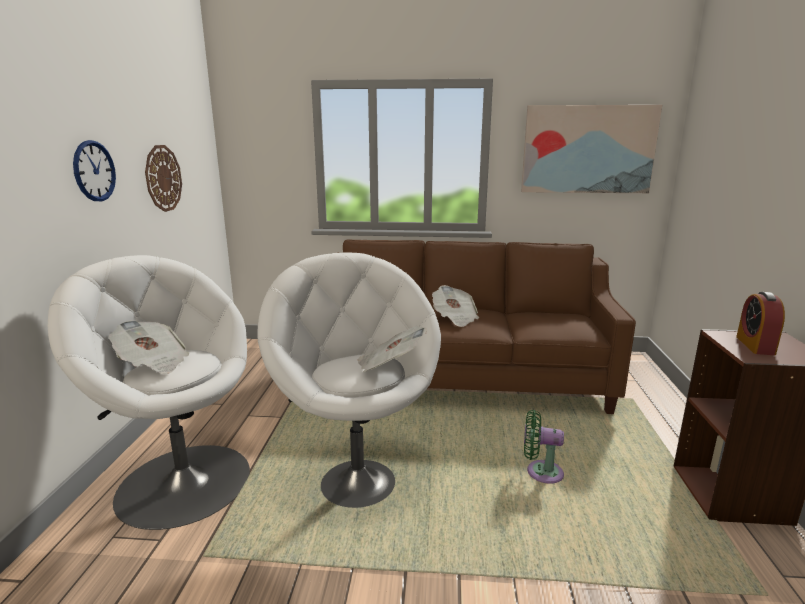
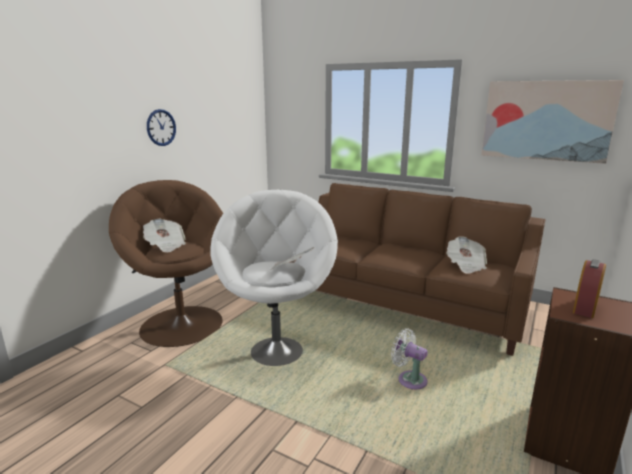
camera: 25 degrees right, 0 degrees up
(163, 178) = (214, 132): wall clock -> none
(183, 481) = (182, 324): white armchair -> brown armchair
(454, 318) = (392, 251): newspaper -> newspaper (465, 265)
(540, 472) = (409, 379): green fan -> white fan

